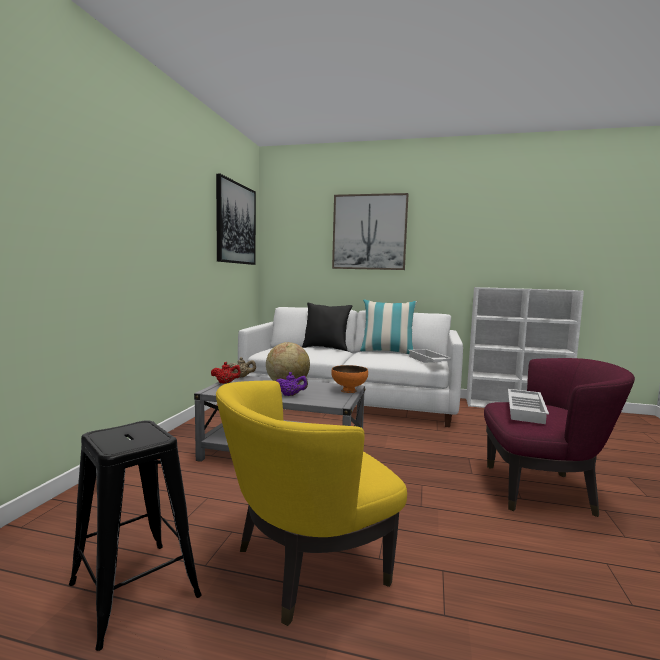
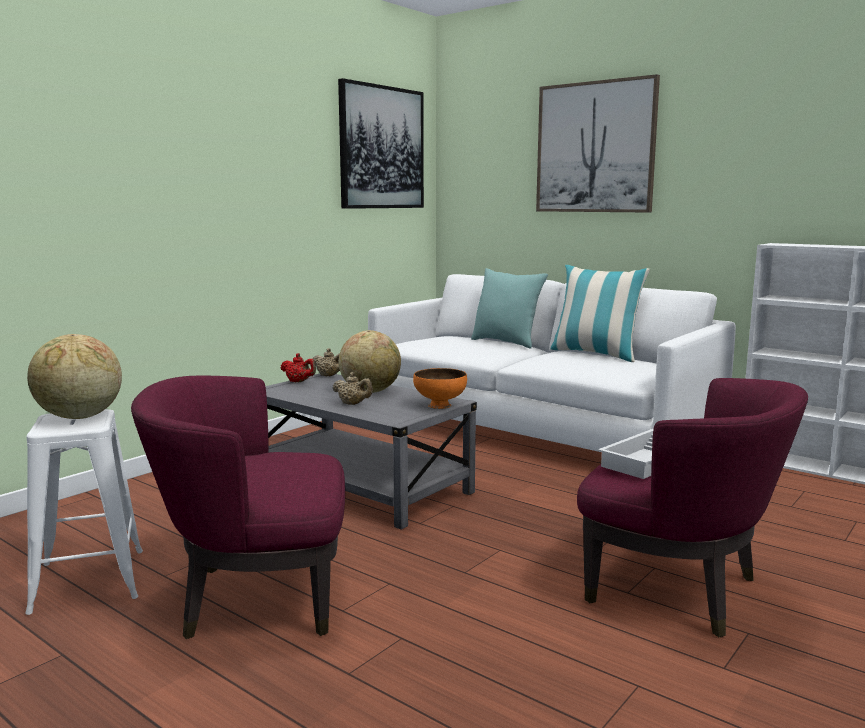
camera: 25 degrees right, 5 degrees up
(131, 431) = (79, 417): none -> globe
(134, 590) = (88, 580): black stool -> white stool
(290, 395) = (353, 404): purple teapot -> beige teapot
(304, 566) = (255, 598): yellow armchair -> purple armchair
(326, 348) = (506, 342): black pillow -> turquoise pillow
(428, 361) = (635, 372): white tray -> none

